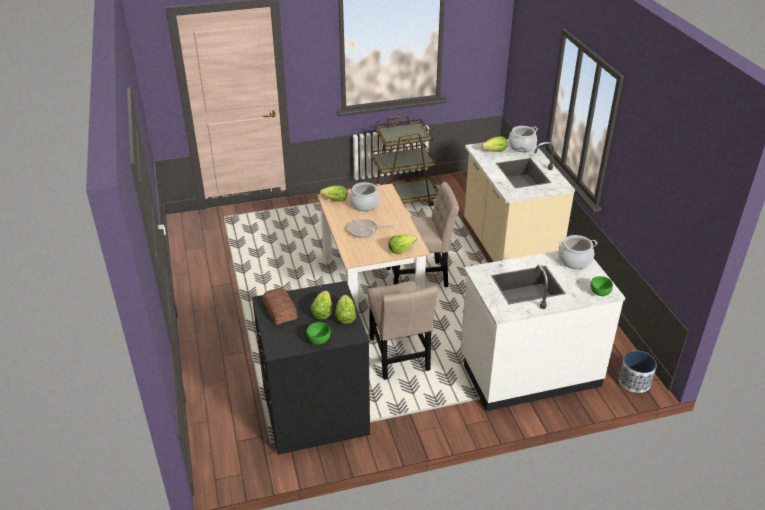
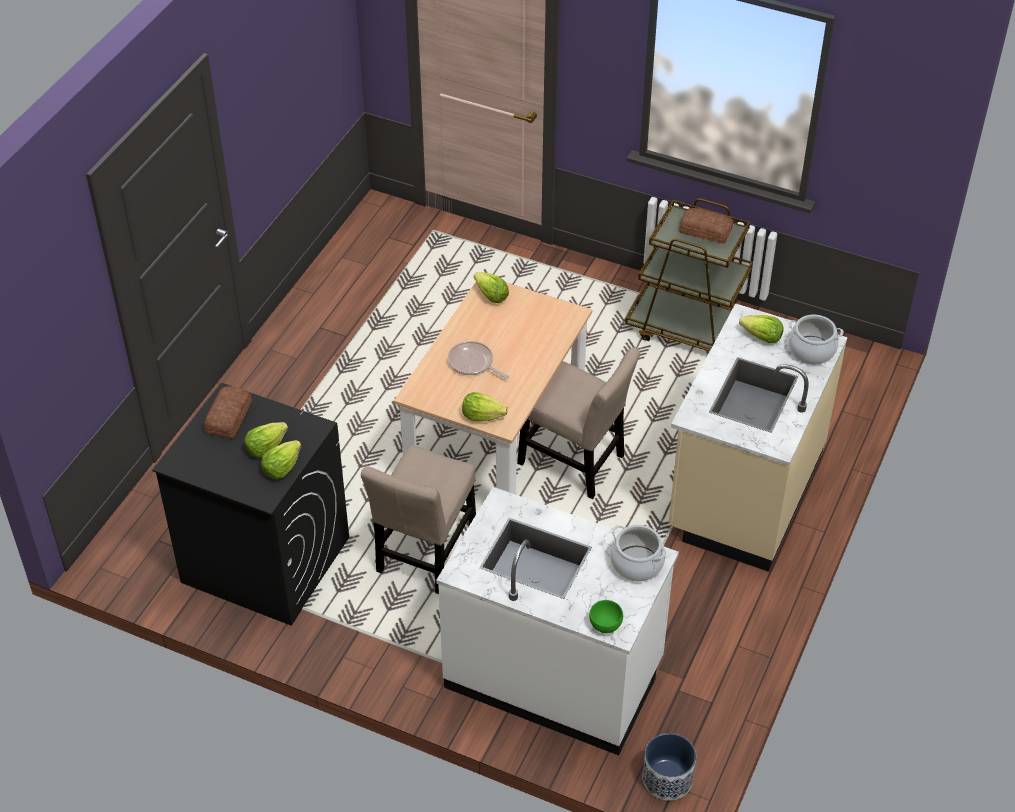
camera: 40 degrees right, 10 degrees up
(319, 340) = (225, 479): green bowl -> none
(364, 204) = (518, 323): cooking pot -> none
(403, 131) = (705, 230): none -> bread

